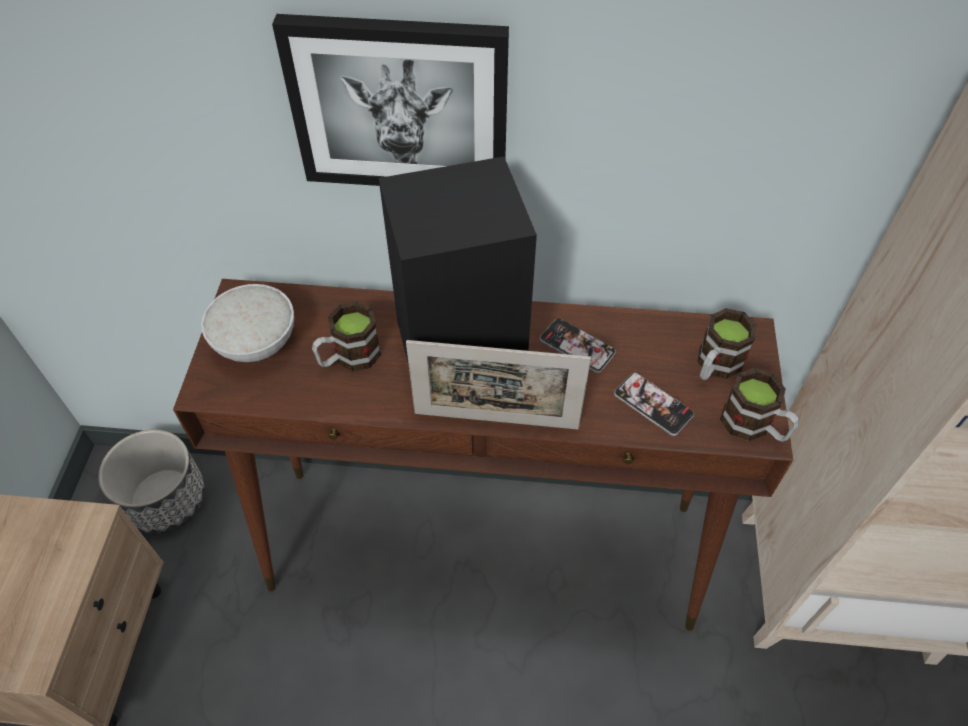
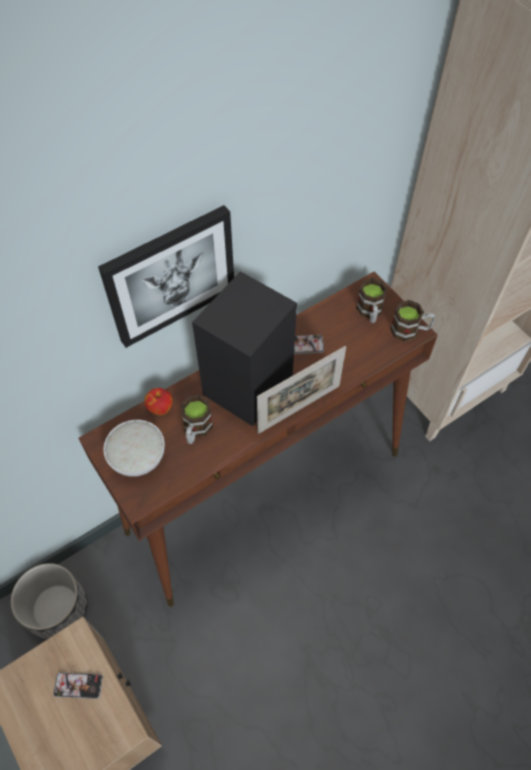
camera: 40 degrees left, 5 degrees up
(336, 305) = (160, 407): none -> apple
(653, 404) = (360, 350): phone -> phone (78, 685)

